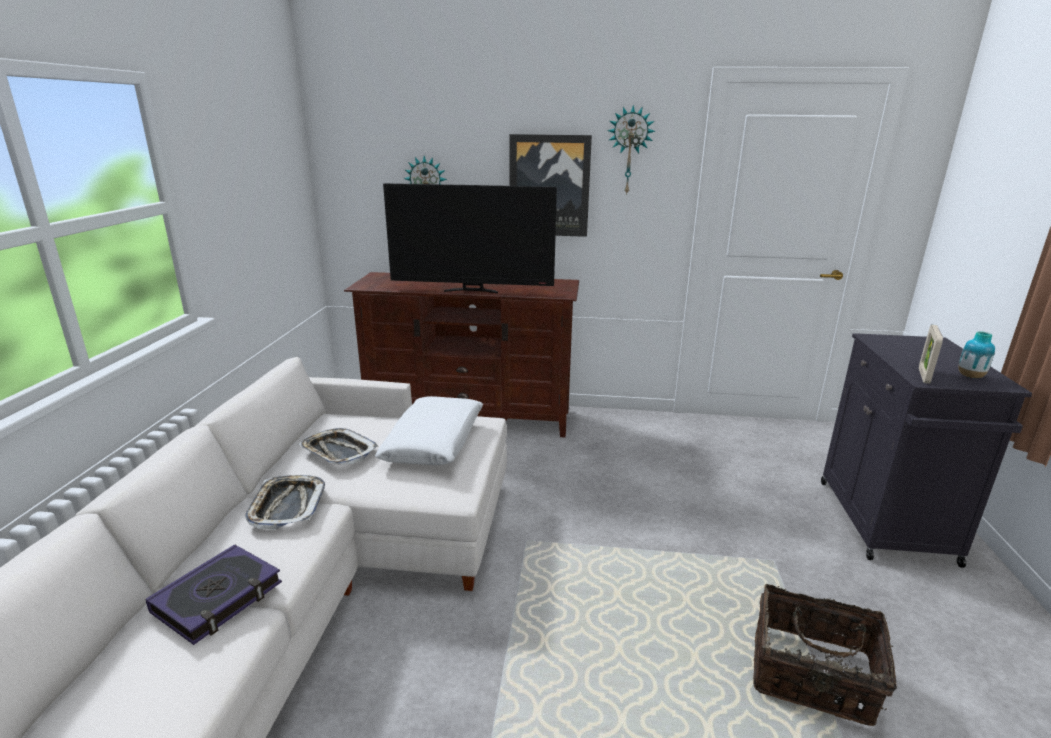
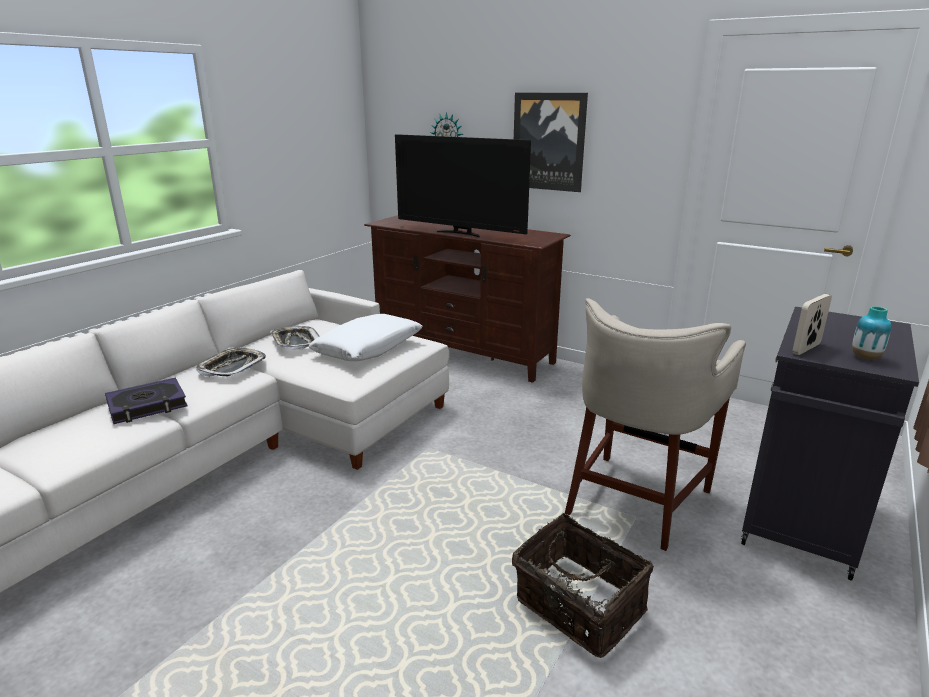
camera: 25 degrees right, 0 degrees up
(629, 151) = (623, 108): wall clock -> none
(757, 541) = (637, 499): none -> beige stool

